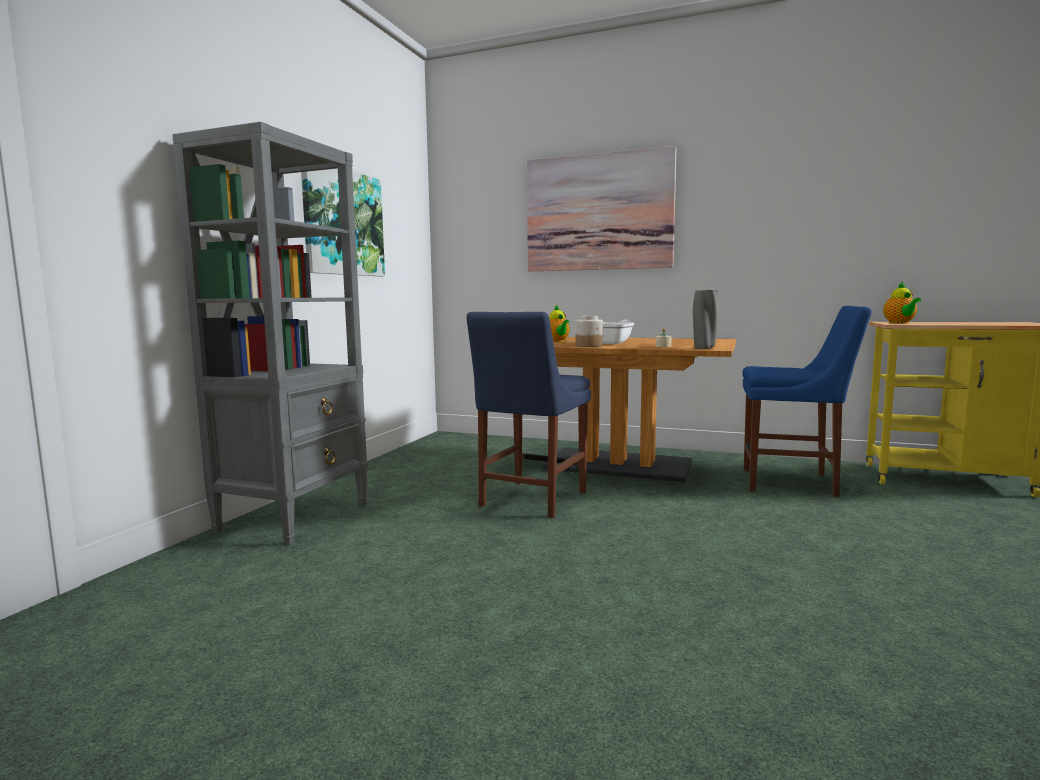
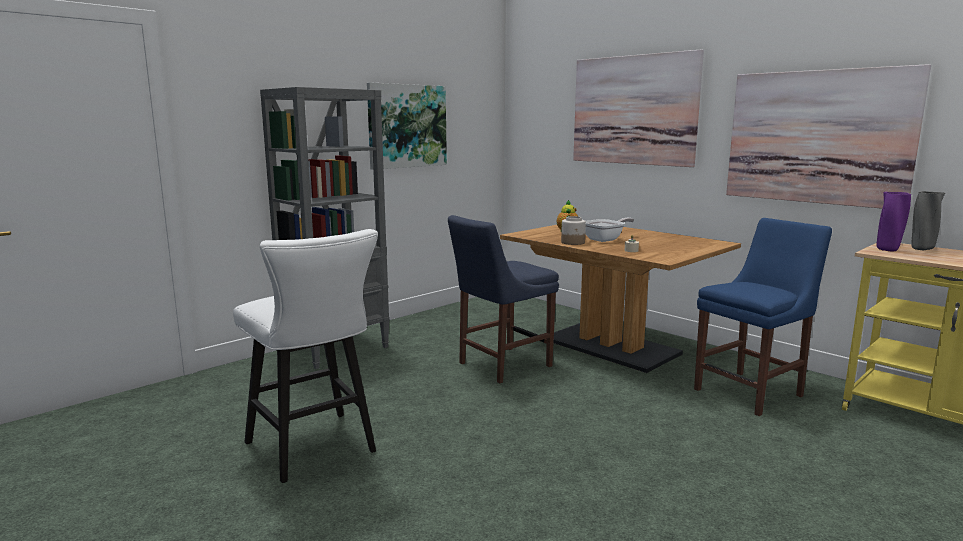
camera: 25 degrees right, 5 degrees up
(409, 649) = (315, 450): none -> white stool
(704, 348) = (656, 258): grey vase -> grey vase (921, 249)
(794, 482) = (752, 391): blue chair -> blue chair turned 75 degrees counterclockwise
(801, 228) = (817, 137): none -> picture
(900, 323) = (888, 250): teapot -> purple vase

